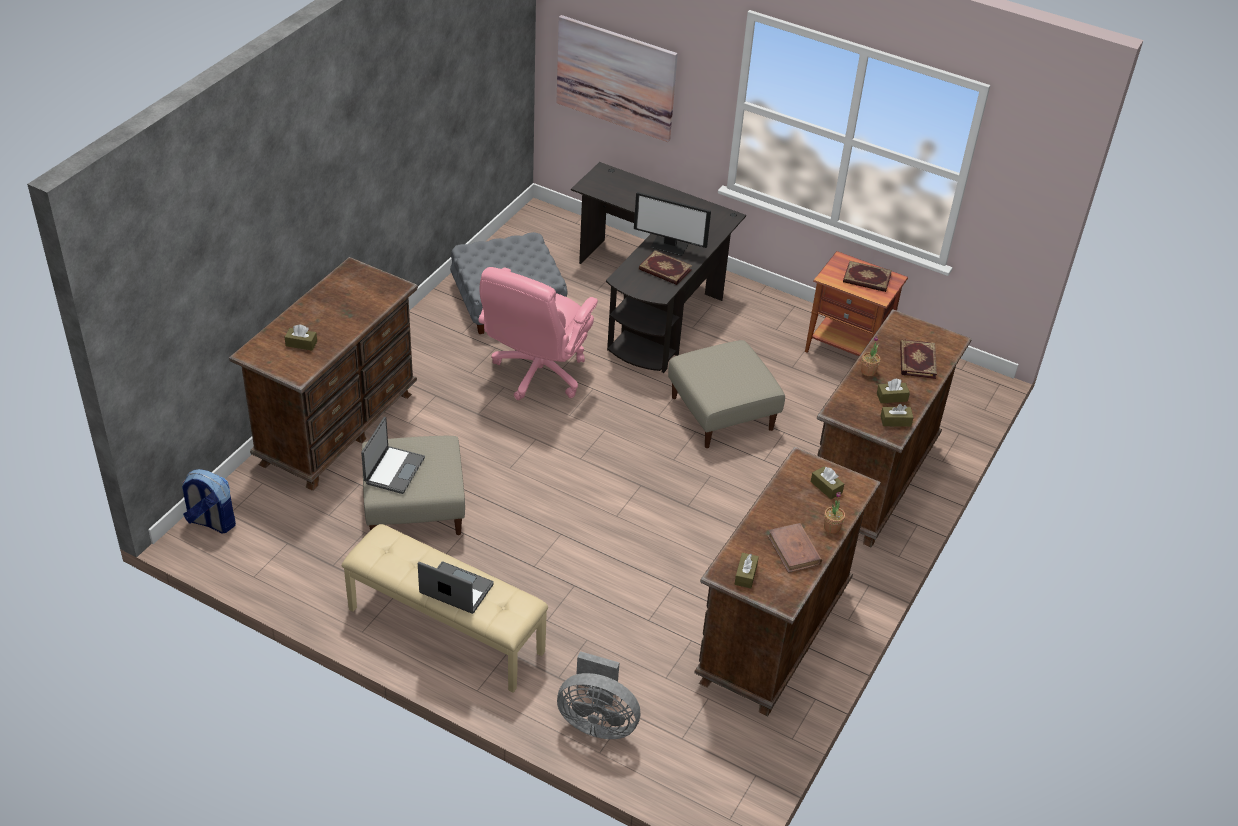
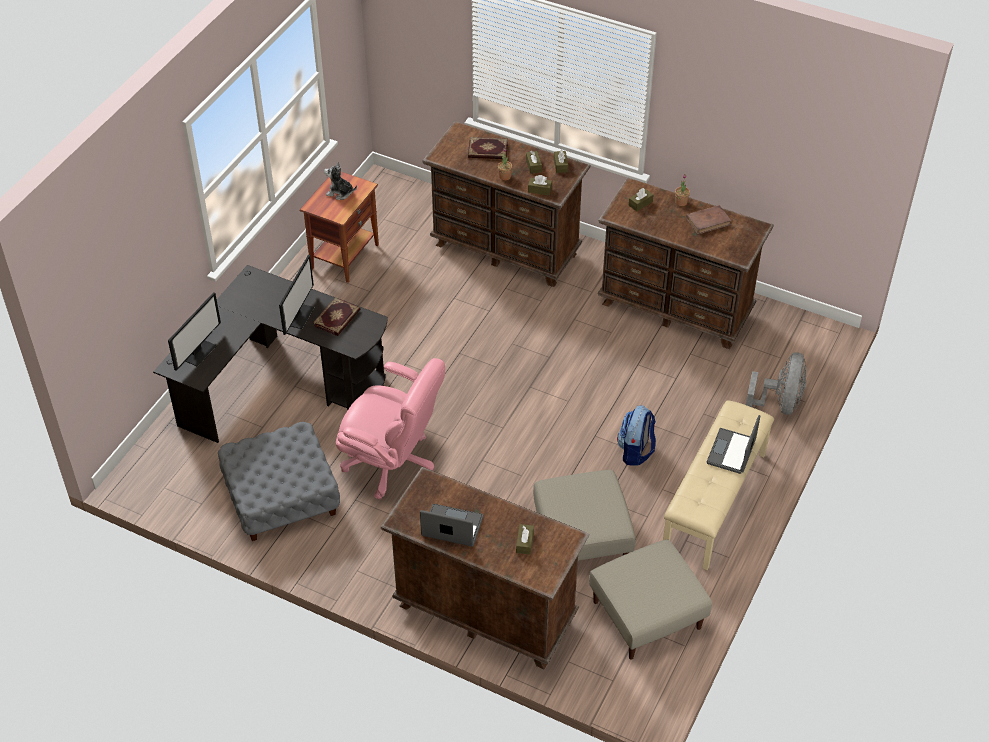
camera: 90 degrees left, 5 degrees up
(211, 522) = (625, 693): backpack -> backpack (636, 451)
(393, 470) = (592, 518): laptop -> laptop (452, 528)
(616, 78) = (121, 298): picture -> none
(622, 186) = (199, 352): none -> monitor
(721, 413) = (434, 336): beige ottoman -> beige ottoman (646, 615)
(745, 575) = (739, 246): brown tissue box -> brown tissue box (539, 190)
(866, 279) = (340, 193): book -> plush toy

